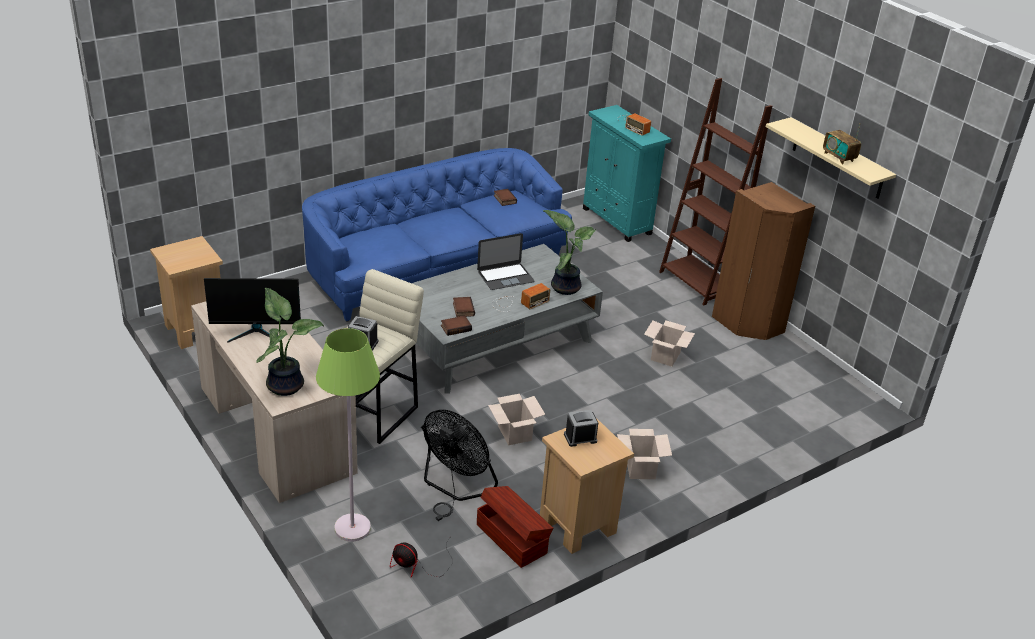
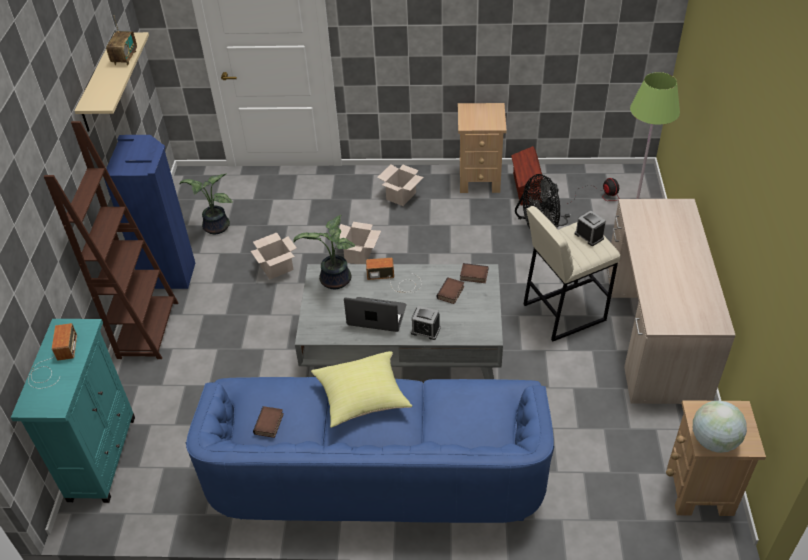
camera: 140 degrees left, 10 degrees up
(191, 246) = (713, 441): none -> globe
(256, 332) = (680, 278): monitor -> none
(286, 384) = (673, 219): potted plant -> potted plant (215, 227)
(460, 227) = (361, 399): none -> yellow pillow
(514, 433) = (464, 253): cardboard box -> cardboard box (359, 255)
(580, 438) = (482, 121): alarm clock -> alarm clock (425, 330)
(748, 323) = (169, 269): brown cabinet -> blue cabinet

